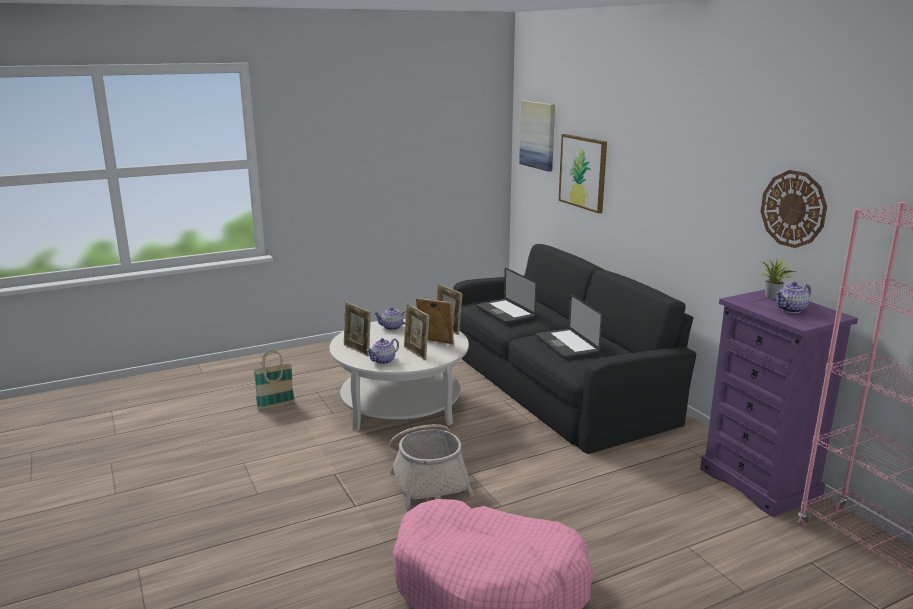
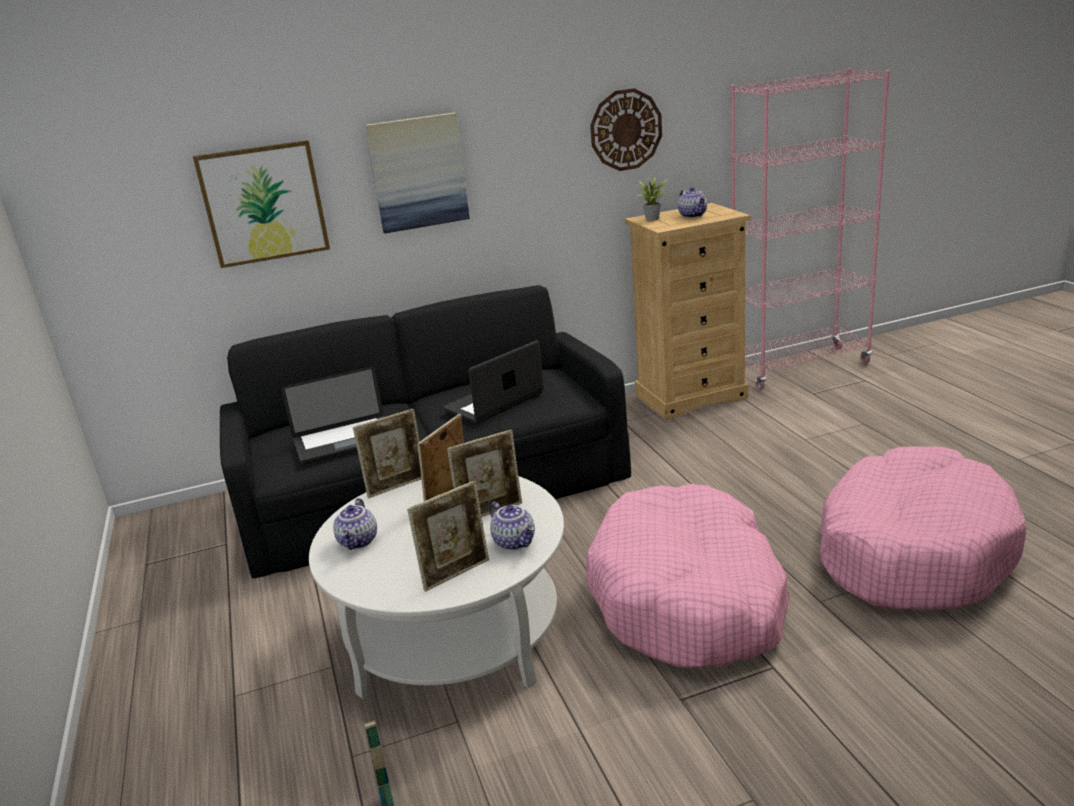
camera: 80 degrees left, 5 degrees up
(427, 477) = (688, 598): basket -> pink dog bed
(538, 135) = (107, 180): picture -> picture (418, 172)
(566, 345) = (494, 402): laptop -> laptop turned 150 degrees clockwise
(760, 483) = (691, 396): purple dresser -> beige dresser

